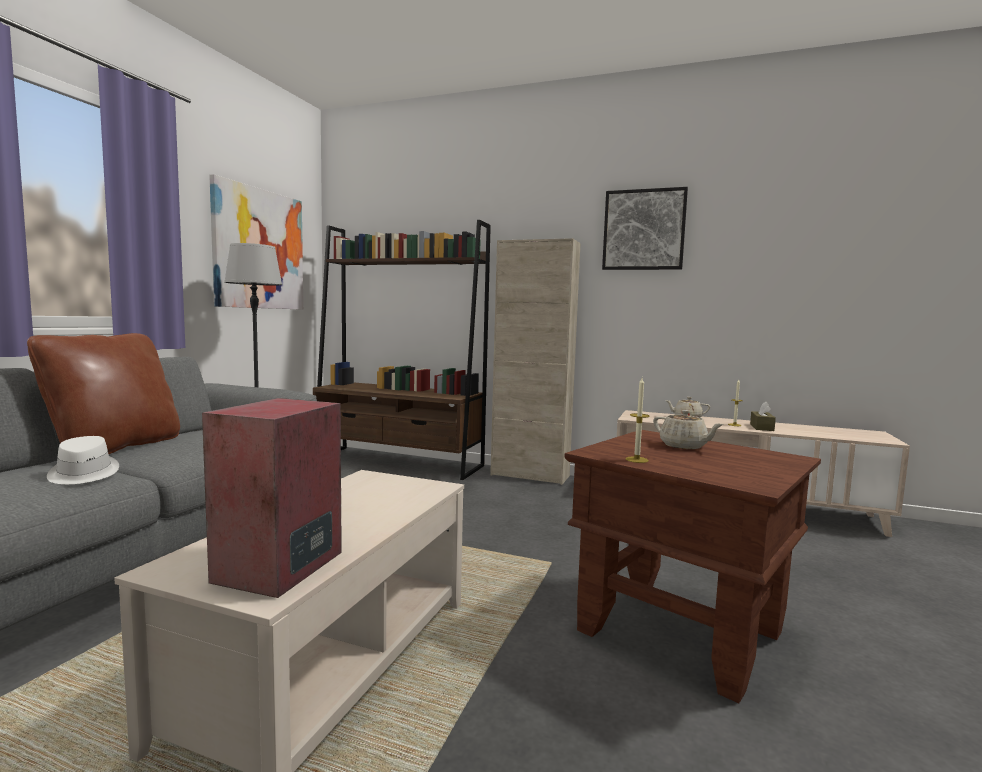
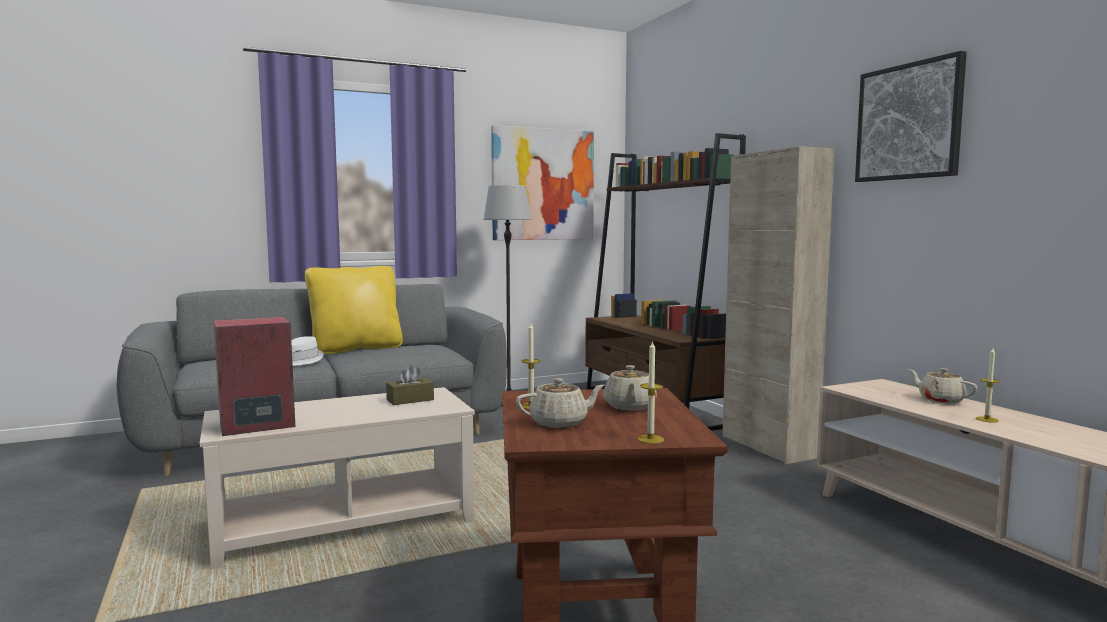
camera: 45 degrees right, 0 degrees up
(115, 448) = (356, 349): brown pillow -> yellow pillow
(705, 467) = (560, 423): none -> beige teapot
(761, 427) = (1026, 430): brown tissue box -> brown tissue box (410, 400)
(785, 464) = (650, 439): none -> candle

